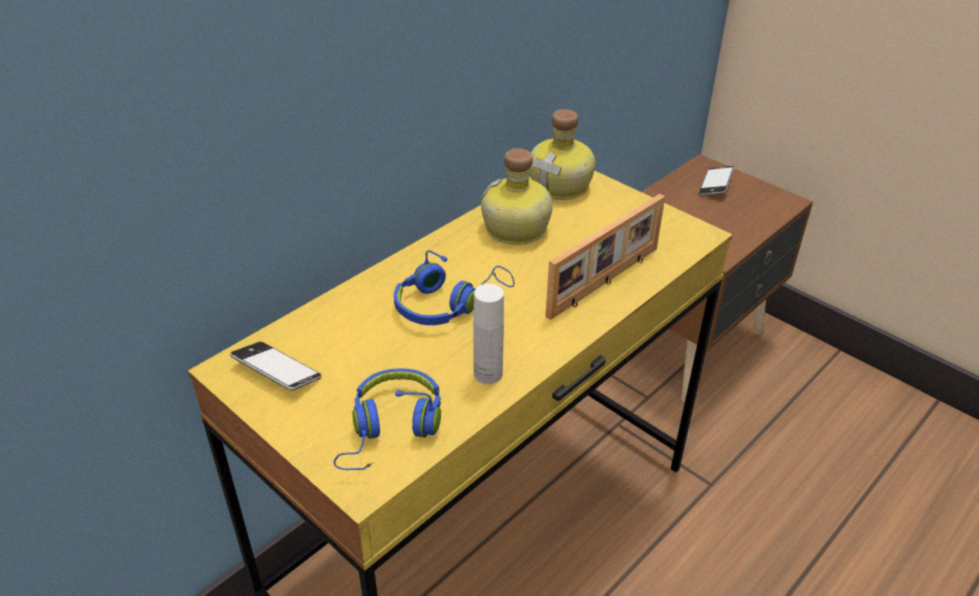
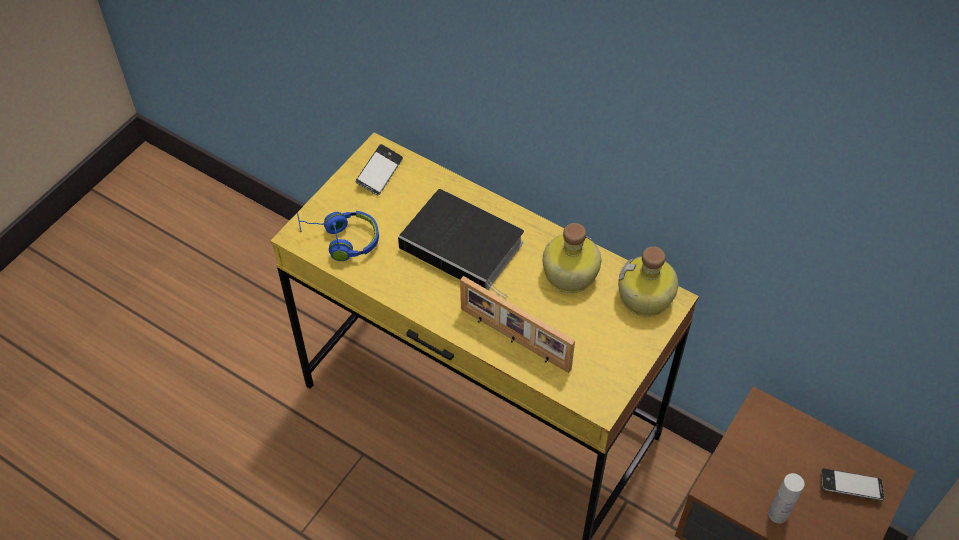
camera: 80 degrees right, 15 degrees up
(448, 303) = (465, 246): blue headphones -> book
(488, 374) = (397, 280): white bottle -> white bottle (778, 514)

